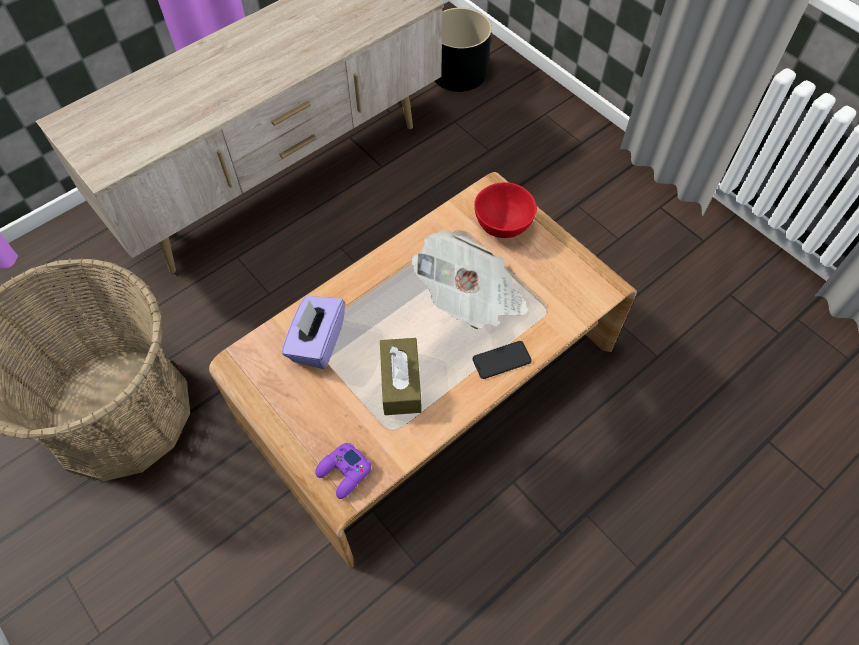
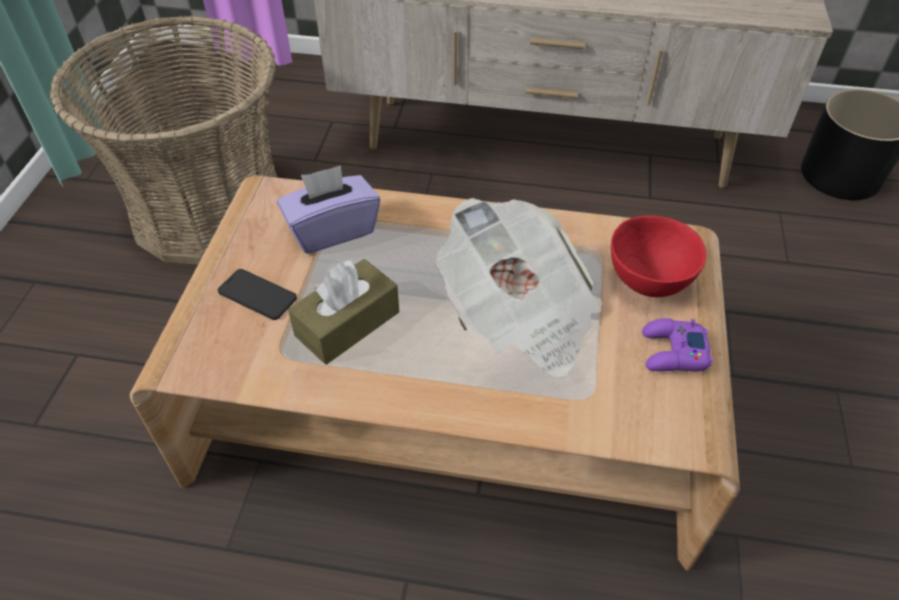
camera: 50 degrees right, 10 degrees down
(344, 472) = (195, 347): purple game controller -> purple game controller (673, 352)
(501, 360) = (468, 396): phone -> phone (257, 295)

